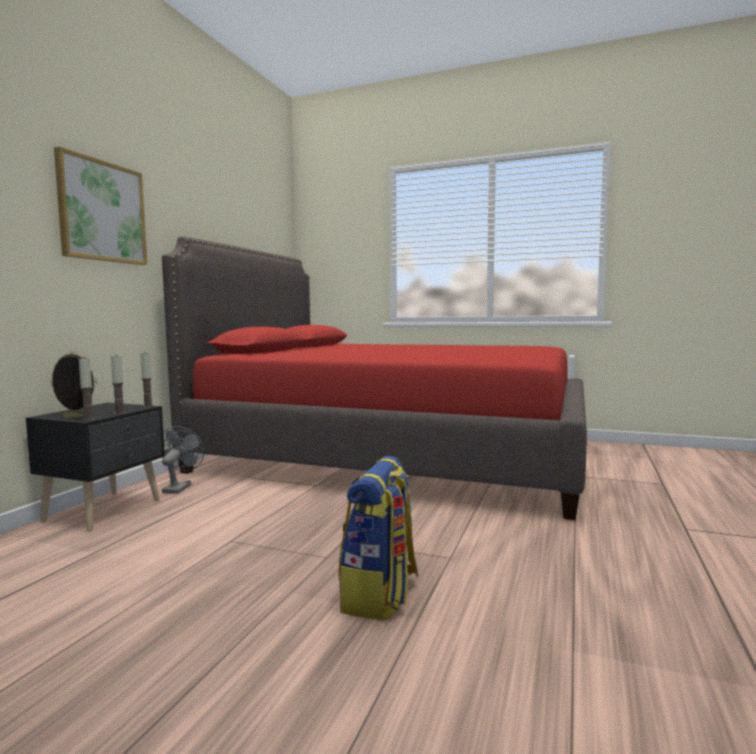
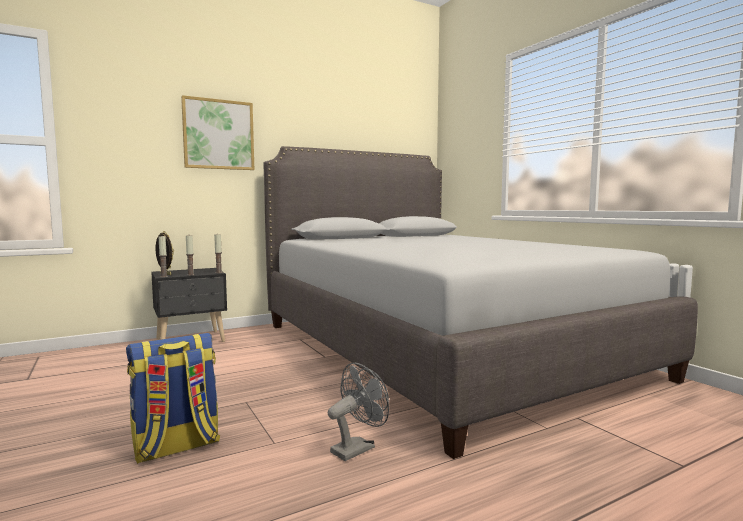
camera: 40 degrees right, 0 degrees up
(179, 487) = (251, 336): grey fan -> grey fan (357, 448)
(396, 455) = (438, 348): red bed -> grey bed

